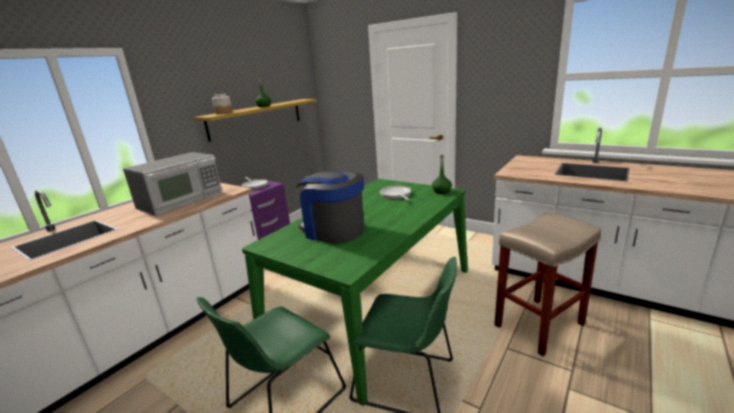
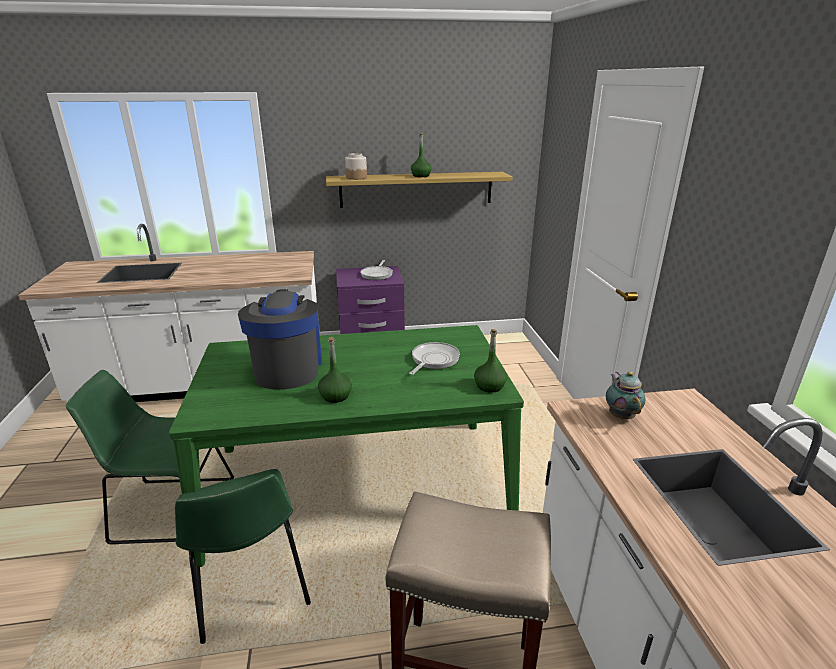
camera: 45 degrees right, 5 degrees up
(181, 200) = (250, 268): microwave -> none
(392, 225) = (336, 396): none -> green bottle
(521, 168) = (620, 415): none -> teapot

